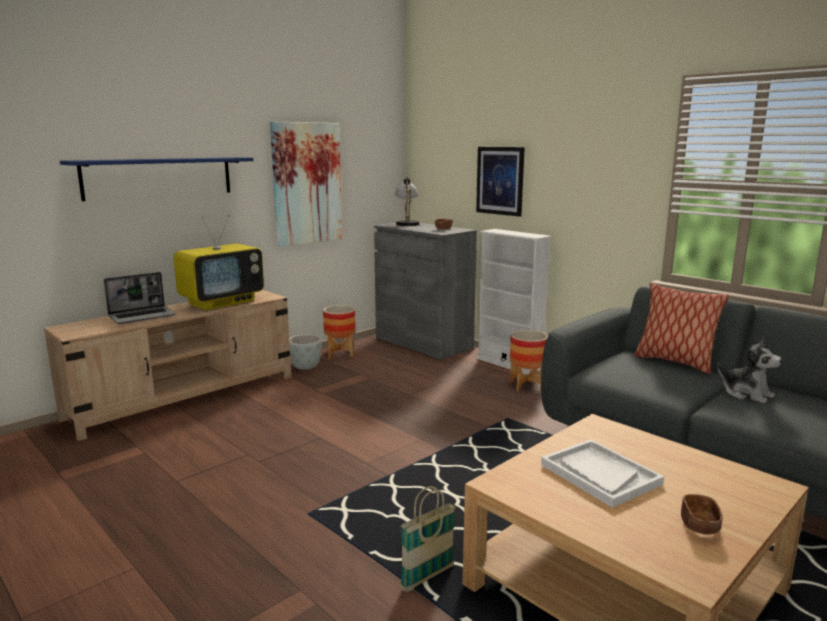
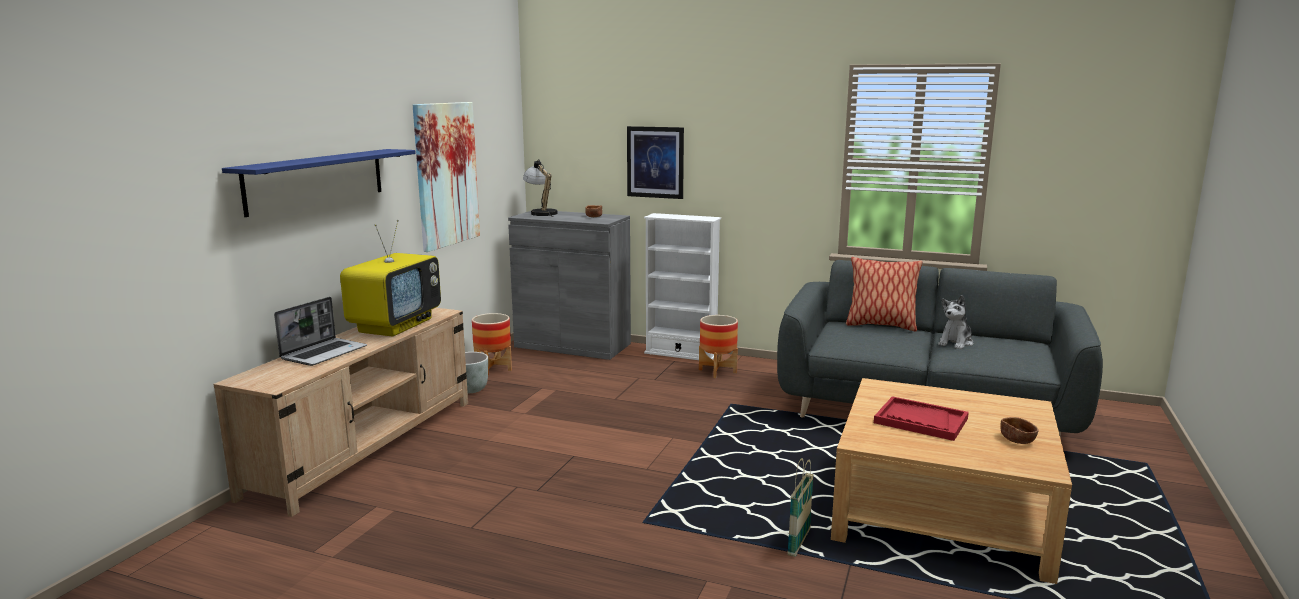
camera: 25 degrees left, 0 degrees up
(599, 474) = (920, 421): white tray -> red tray
(746, 394) = (956, 343): plush toy -> plush toy turned 105 degrees clockwise

